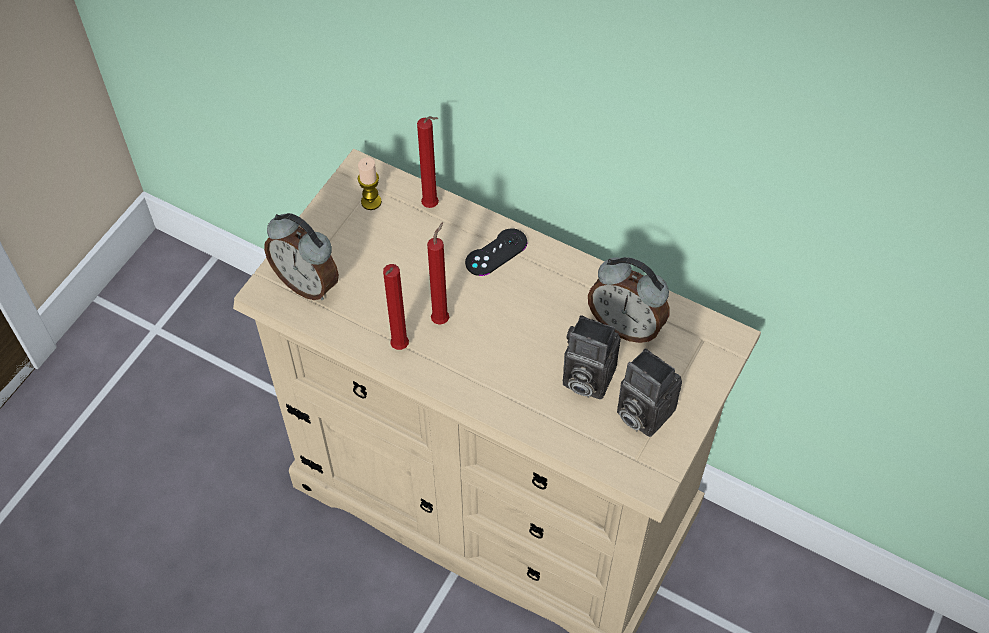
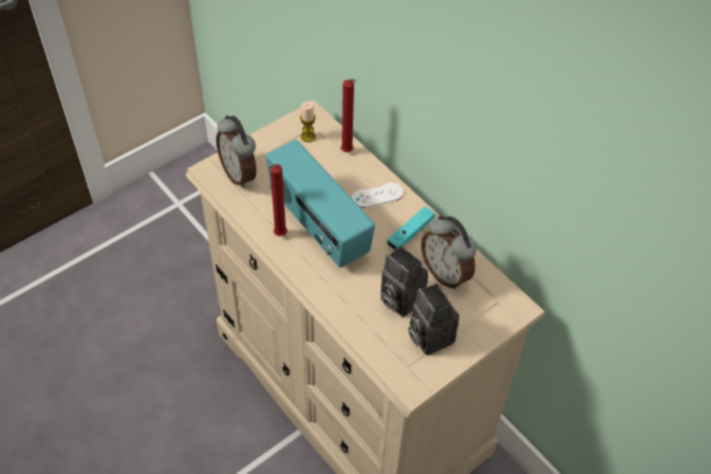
camera: 20 degrees right, 5 degrees down
(442, 318) = (318, 226): red candle -> radio
(496, 252) = (377, 195): black game controller -> white game controller
(560, 288) = (410, 233): none -> turquoise game controller

